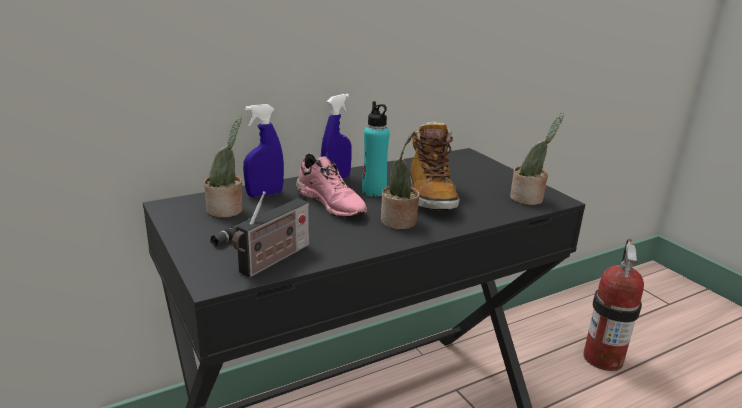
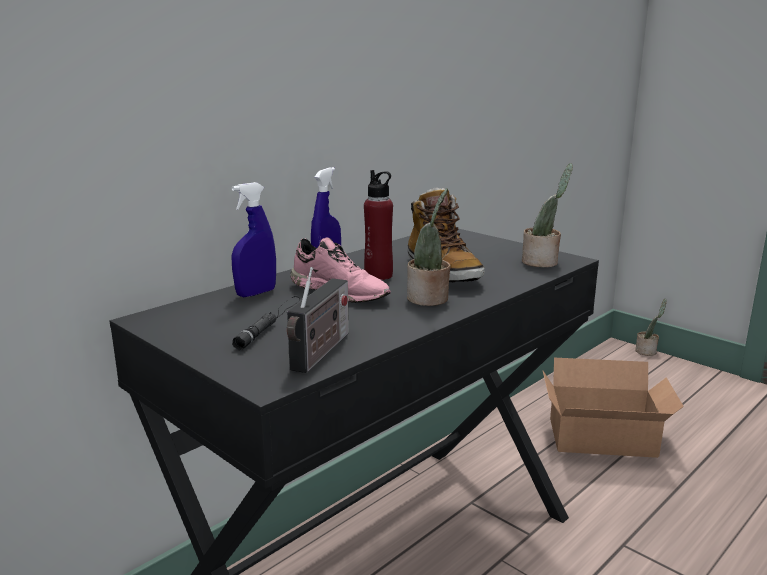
camera: 15 degrees left, 5 degrees down
(227, 210) = (224, 314): potted plant -> potted plant (647, 351)
(374, 191) = (378, 275): turquoise bottle -> red bottle
(603, 358) = (605, 439): fire extinguisher -> cardboard box

